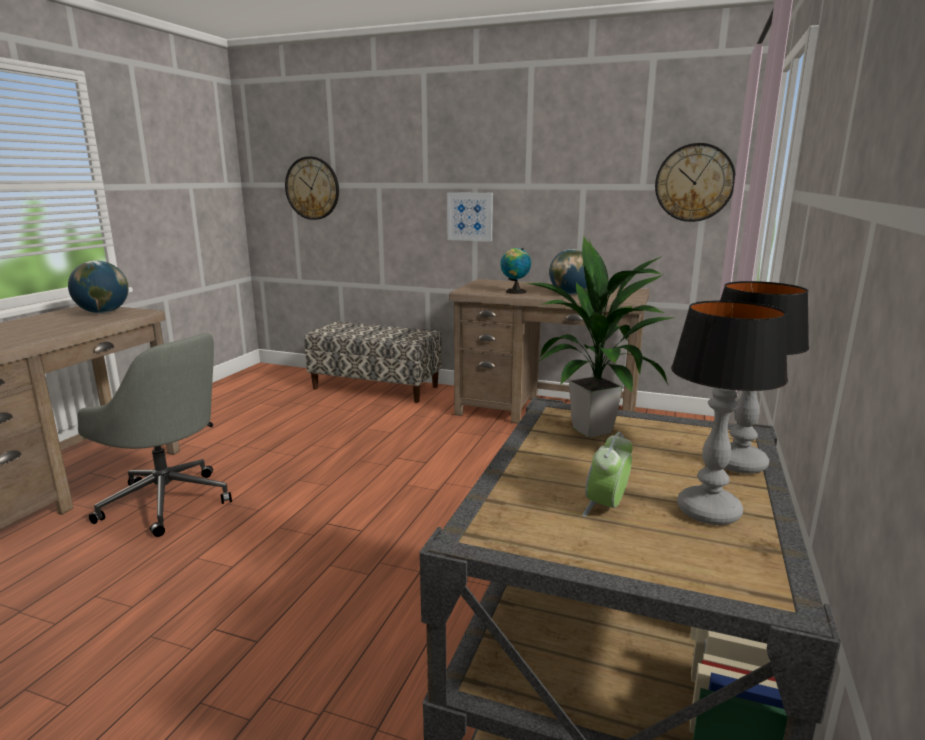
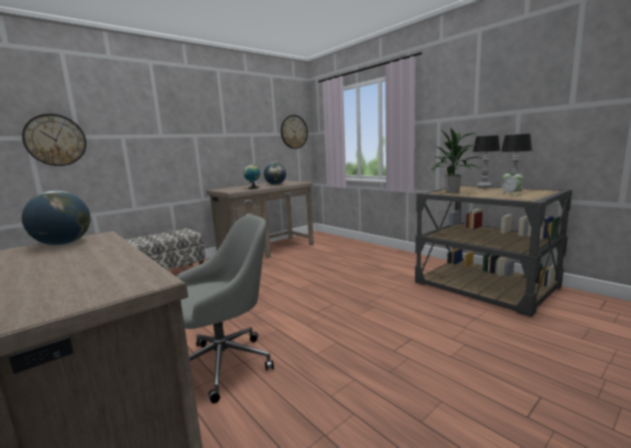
camera: 60 degrees left, 5 degrees down
(470, 216) = (195, 153): picture -> none

